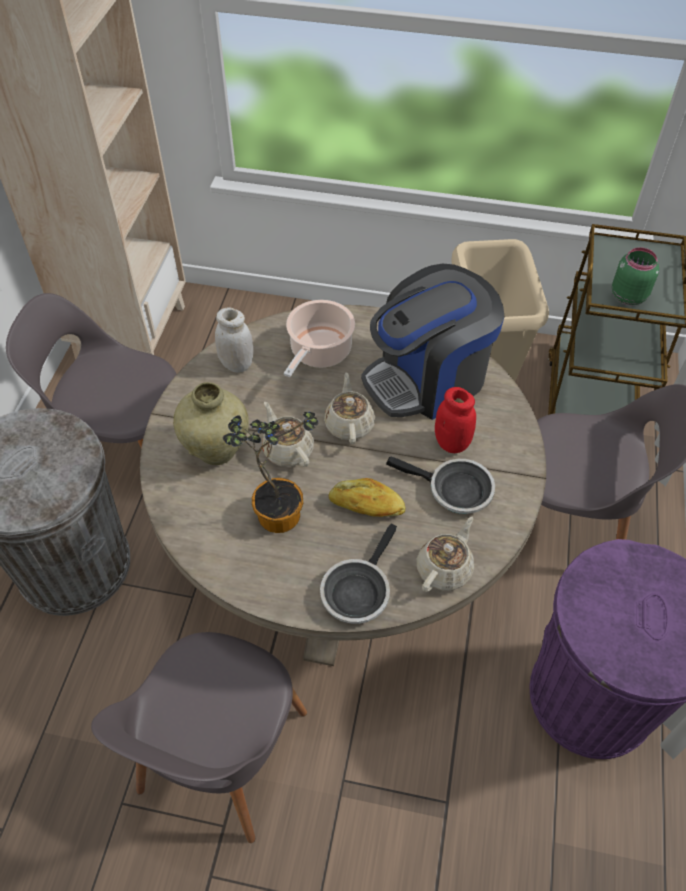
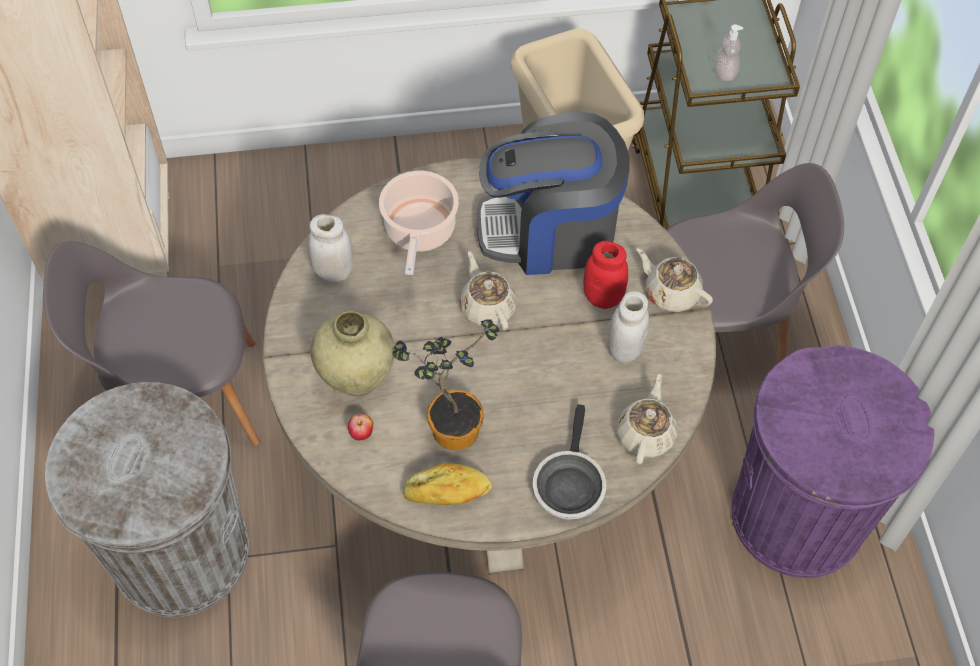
camera: 20 degrees left, 5 degrees up
(199, 495) = (361, 434): none -> apple
(287, 449) = (433, 355): beige teapot -> beige teapot (671, 292)
(366, 506) = (542, 393): bread -> bread (447, 492)
(428, 378) = (550, 230): coffee machine -> coffee machine turned 45 degrees clockwise
(454, 491) = (625, 349): frying pan -> white jar
(627, 295) = (724, 73): green jar -> soap dispenser

